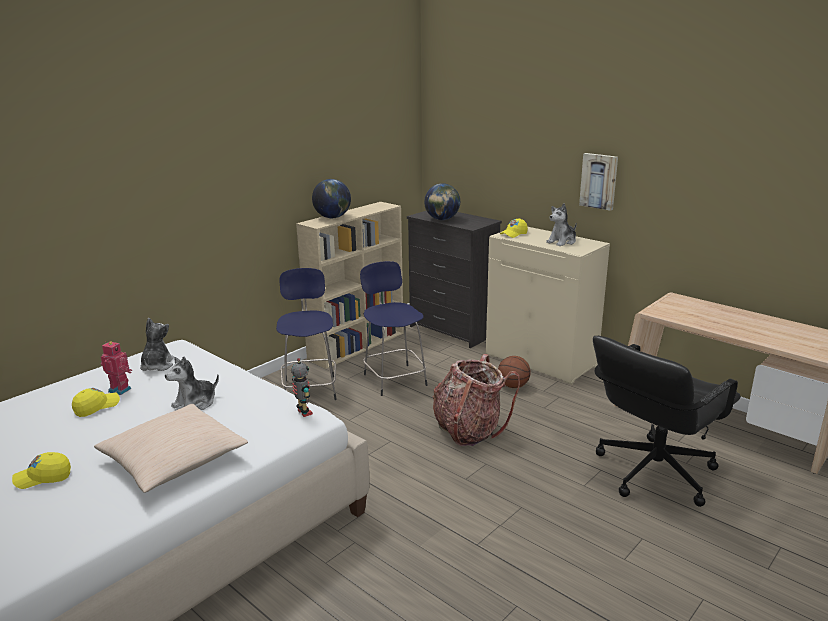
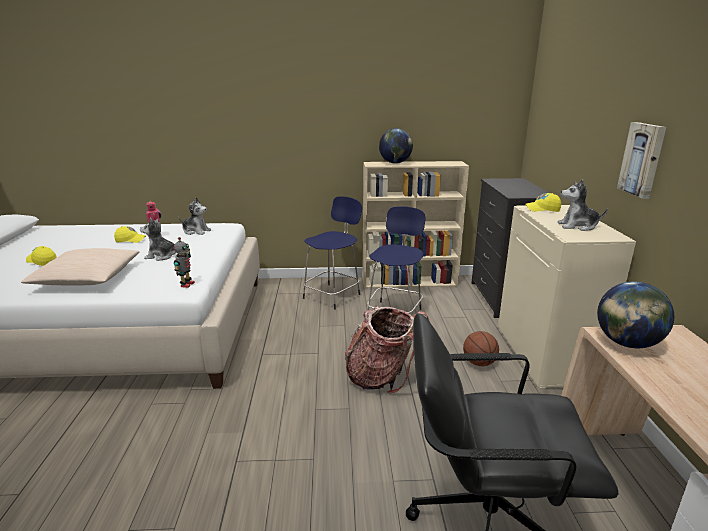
camera: 45 degrees right, 0 degrees up
(157, 365) = (196, 231): plush toy -> plush toy turned 60 degrees clockwise
(442, 219) = (503, 186): globe -> globe (626, 343)

